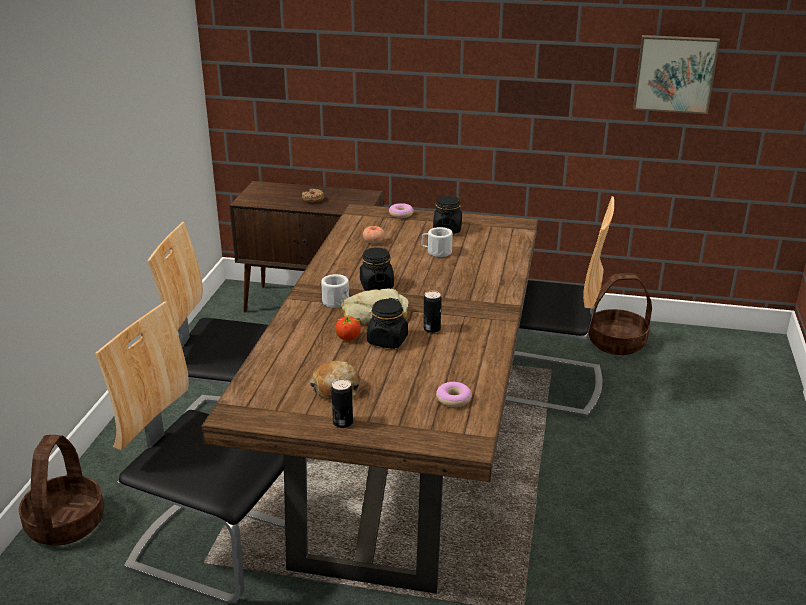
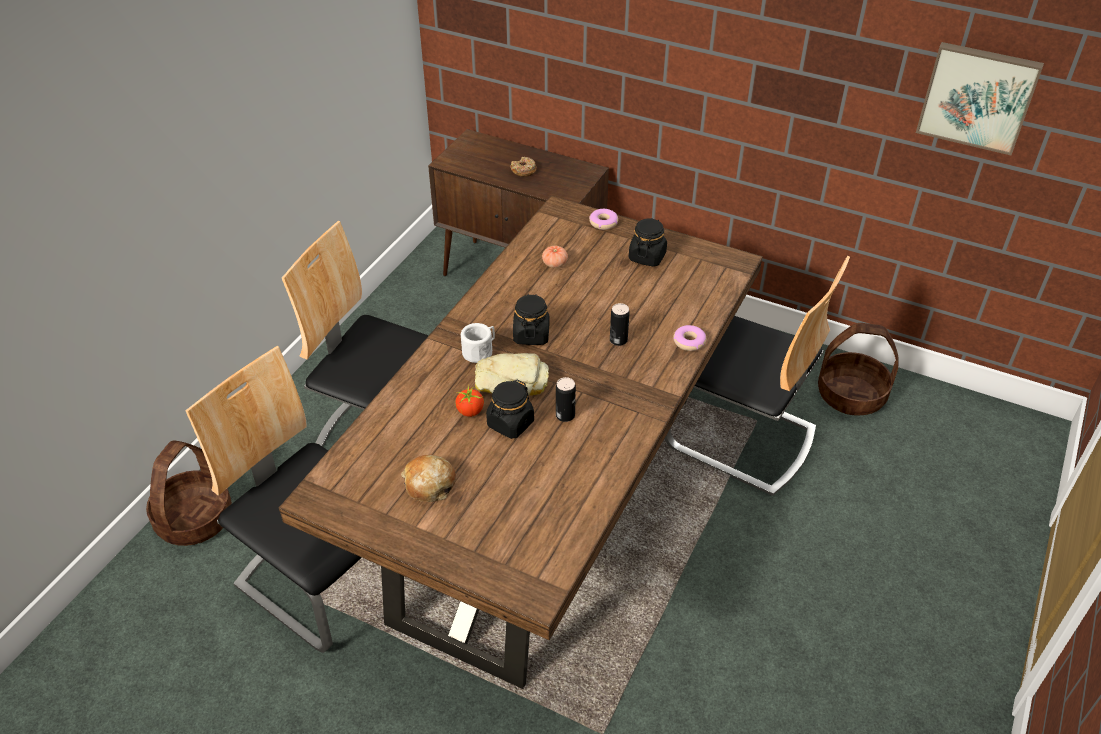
camera: 15 degrees right, 15 degrees up
(343, 423) = (418, 535): can -> can (618, 340)
(436, 252) = (619, 292): white mug -> none
(453, 399) = (546, 526): donut -> donut (689, 342)

